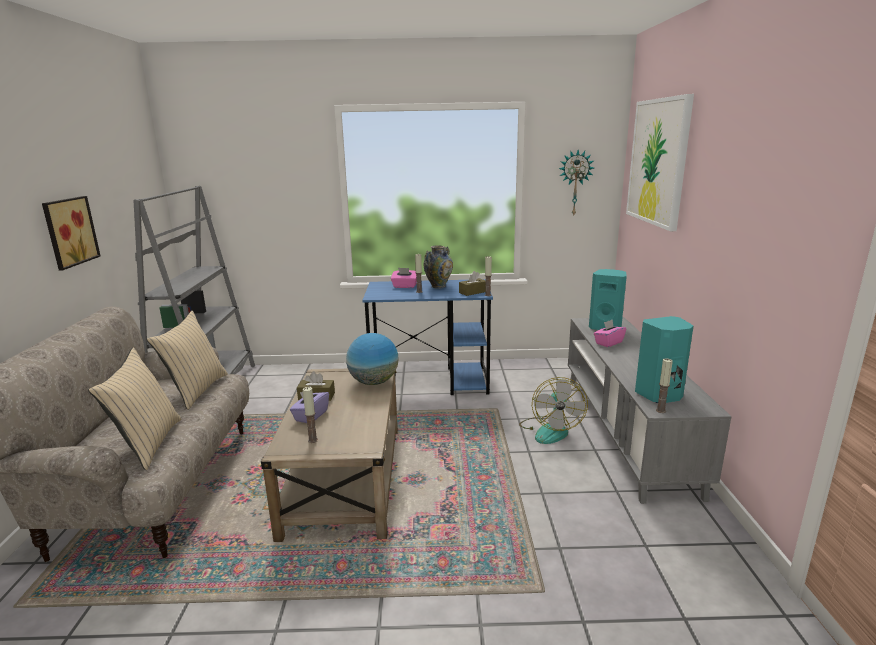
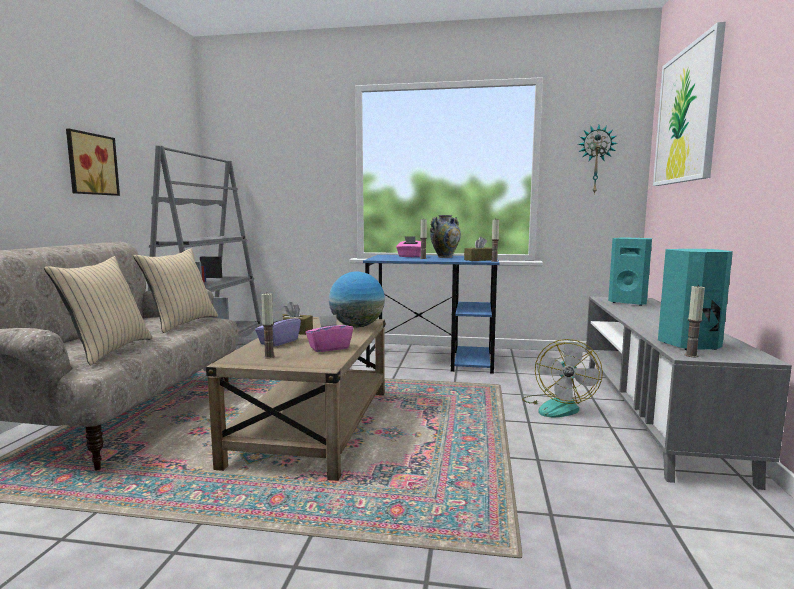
camera: 10 degrees right, 10 degrees down
(608, 343) = (630, 311): pink tissue box -> pink tissue box (329, 348)

